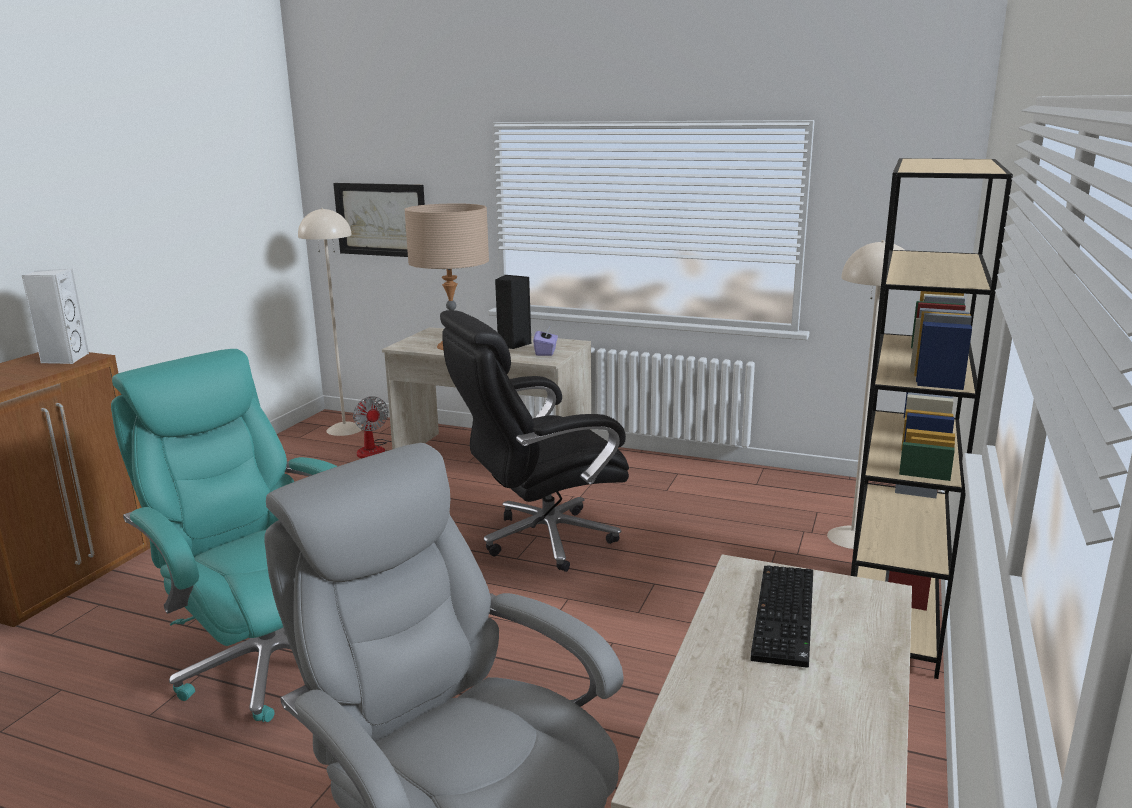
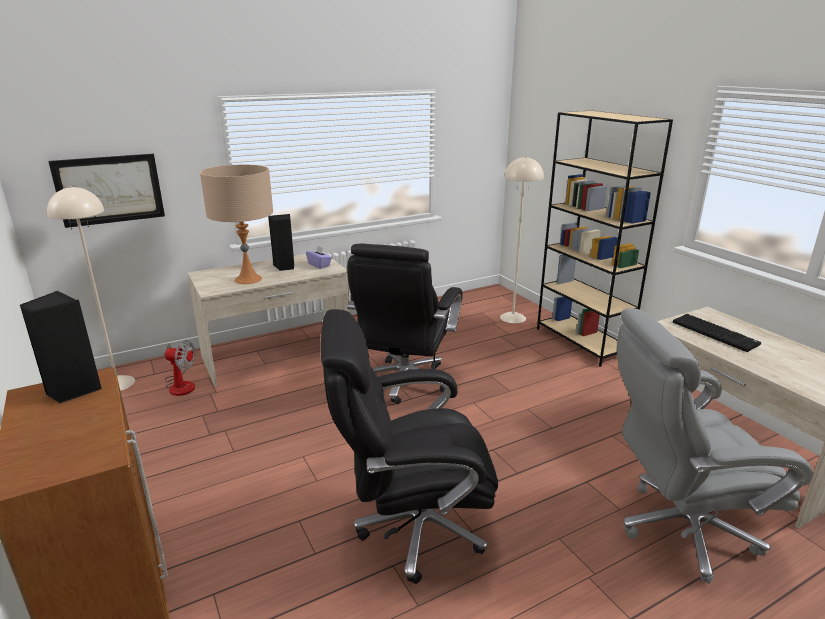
camera: 50 degrees left, 5 degrees up
(64, 359) = (72, 390): white speaker -> black speaker
(265, 663) = (412, 530): turquoise office chair -> black office chair

